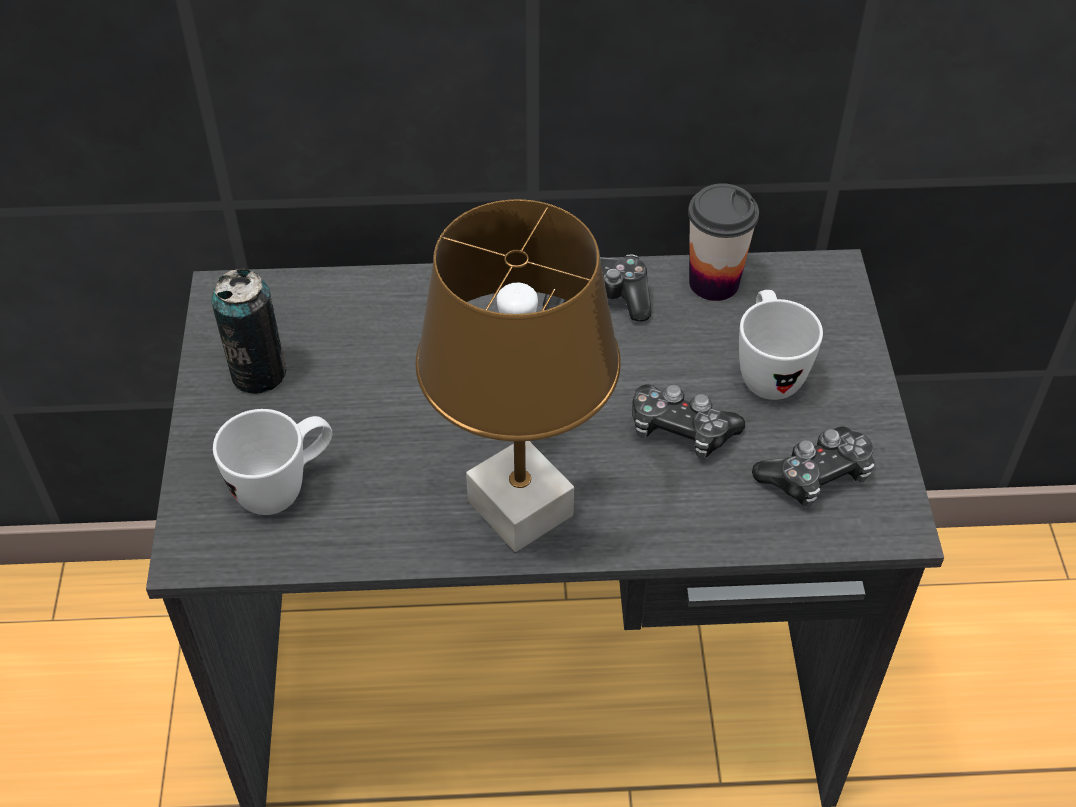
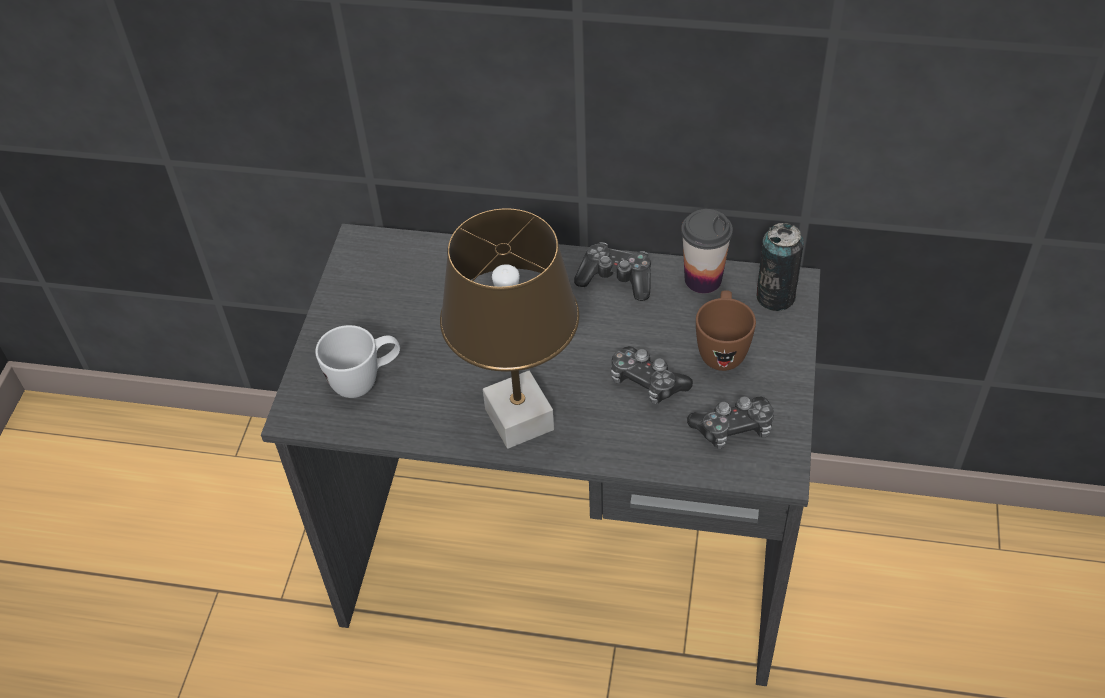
camera: 15 degrees right, 0 degrees up
(258, 373) = (367, 300): can -> can (775, 296)
(767, 371) = (722, 349): white mug -> brown mug

